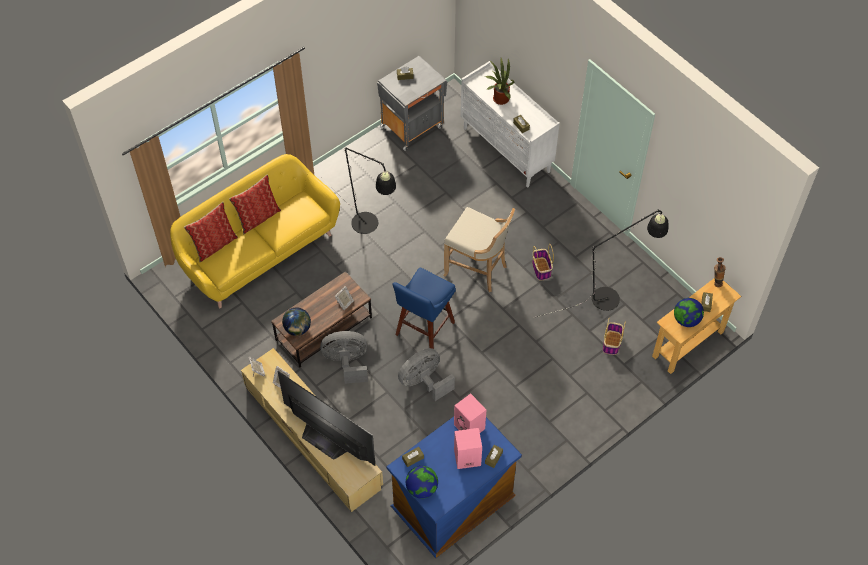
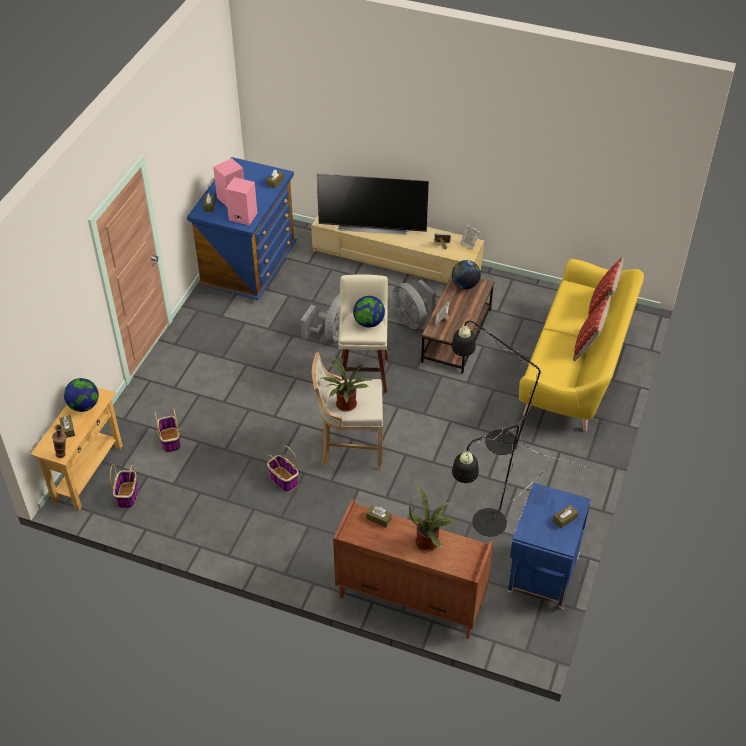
camera: 150 degrees right, 10 degrees down
(347, 363) = (412, 319): grey fan -> grey fan turned 90 degrees clockwise
(412, 126) = (542, 576): grey cart -> blue cart
(422, 488) = (255, 169): globe -> globe (368, 322)
(424, 329) = (364, 373): blue stool -> beige stool
(486, 227) = (345, 406): none -> potted plant
(506, 150) = (409, 600): white cabinet -> brown cabinet
(612, 296) = (191, 485): black floor lamp -> black floor lamp (483, 528)
(663, 311) = (127, 495): none -> basket

